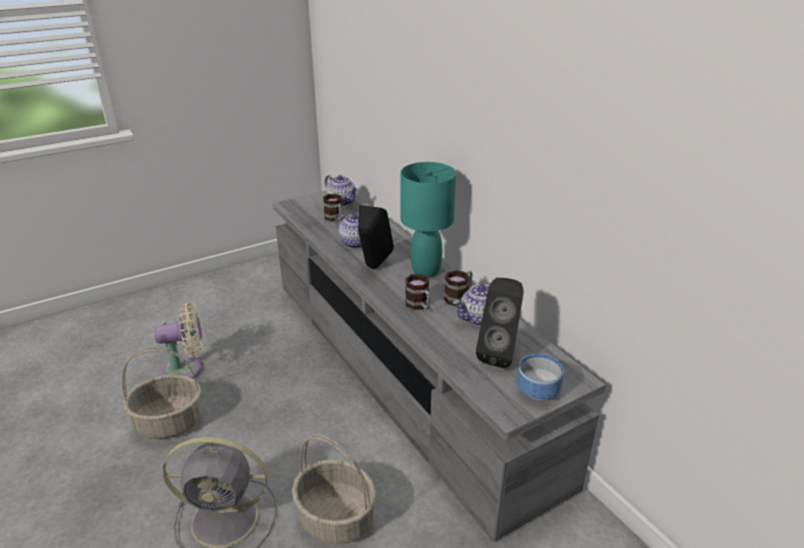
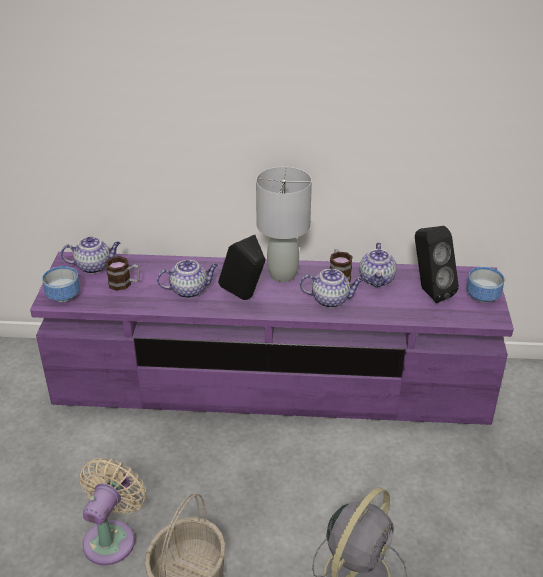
camera: 55 degrees left, 5 degrees up
(299, 206) = (64, 295): none -> bowl
(337, 518) = (408, 500): basket -> none
(402, 371) = (271, 383): grey tv stand -> purple tv stand
(419, 306) = (331, 300): mug -> teapot
(426, 271) = (282, 274): turquoise table lamp -> grey table lamp

